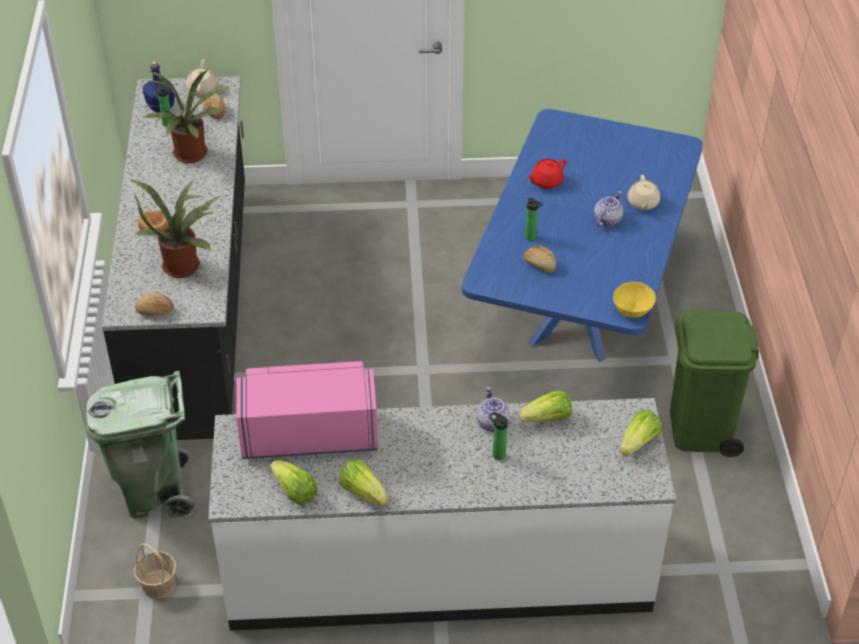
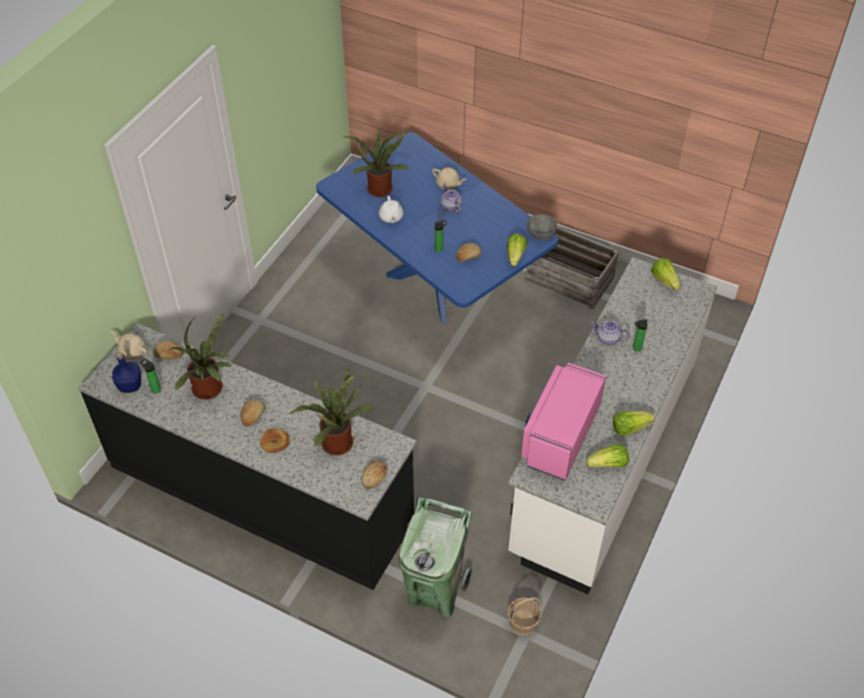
camera: 60 degrees left, 5 degrees up
(177, 196) = (253, 416): none -> bread
(546, 182) = (391, 217): red teapot -> white teapot
(548, 419) = (620, 311): lettuce -> lettuce (515, 256)
(585, 155) = (380, 188): none -> potted plant
(633, 310) = (540, 234): yellow bowl -> grey bowl
(701, 429) = (570, 278): green trash can -> crate

